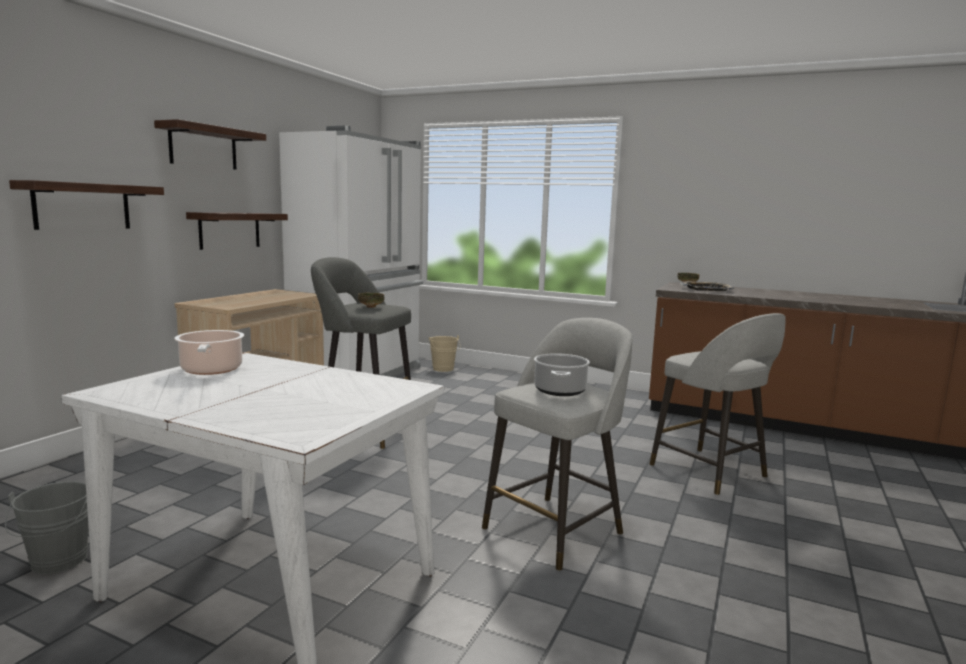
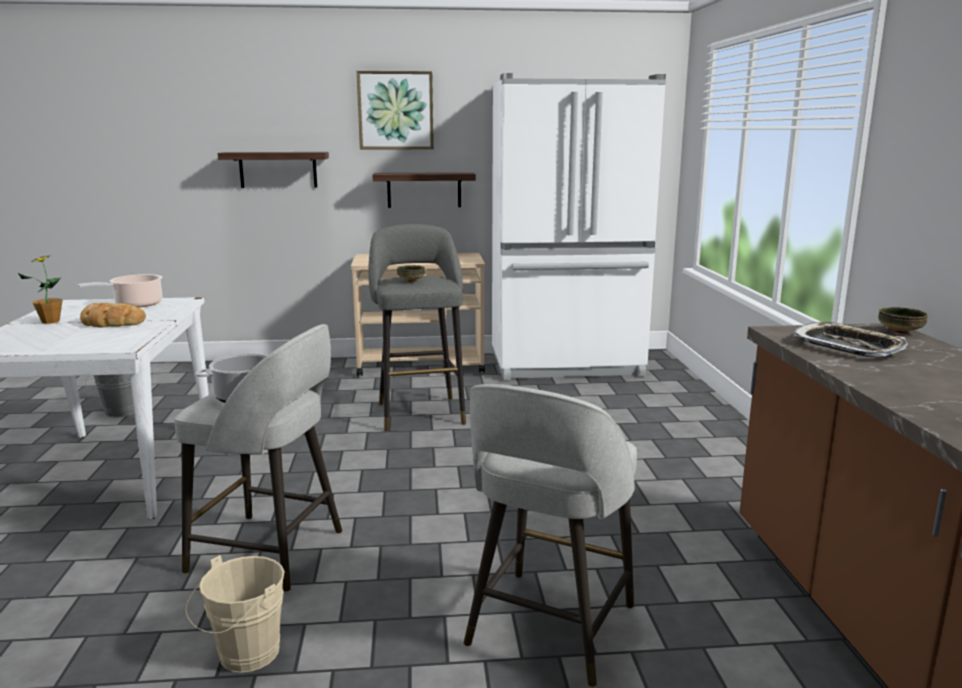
camera: 60 degrees right, 5 degrees up
(203, 147) = (395, 110): shelf -> picture
(214, 402) = (50, 321): none -> potted plant
(290, 383) = (111, 323): none -> bread
(444, 369) = (665, 387): beige bucket -> beige bucket (244, 656)

